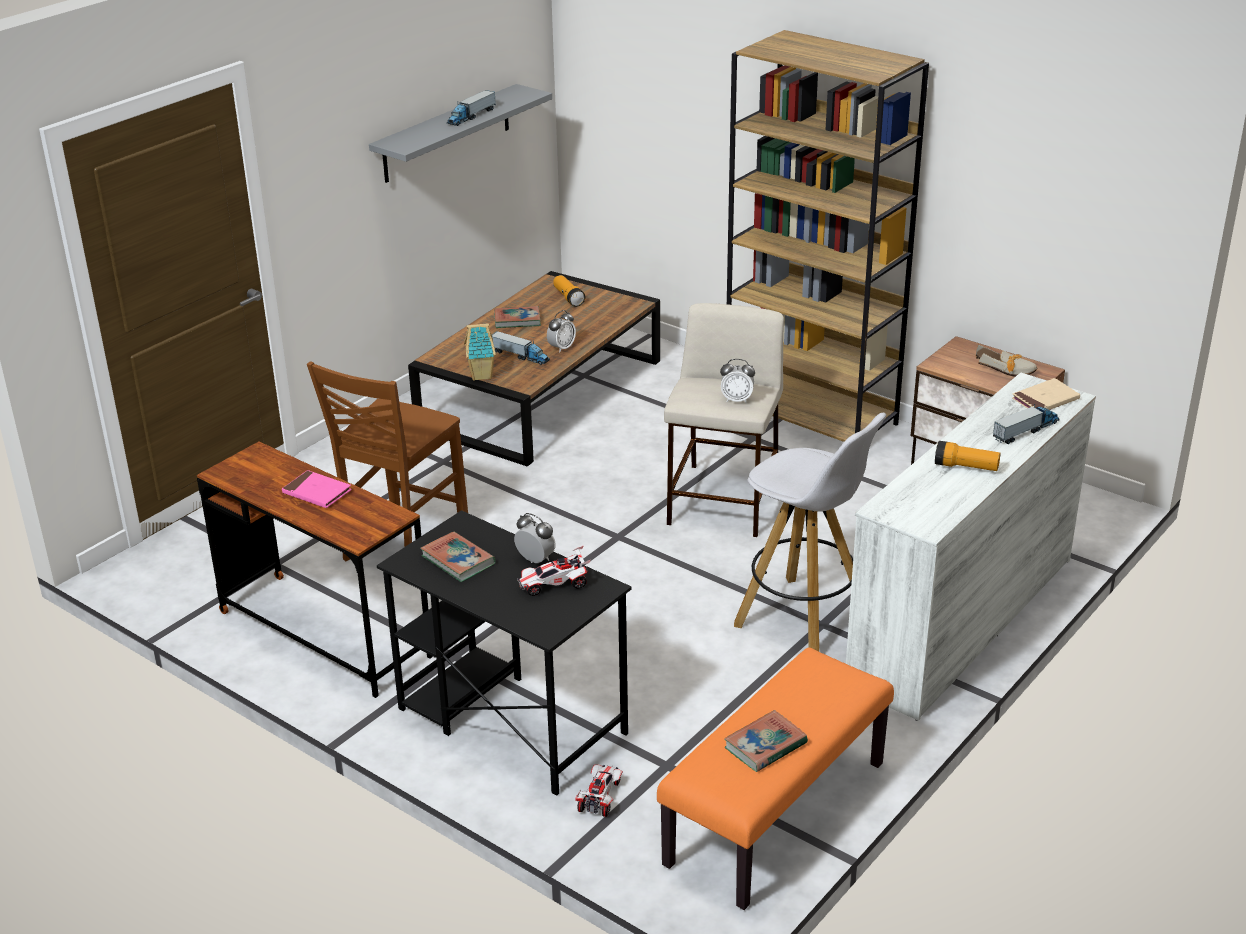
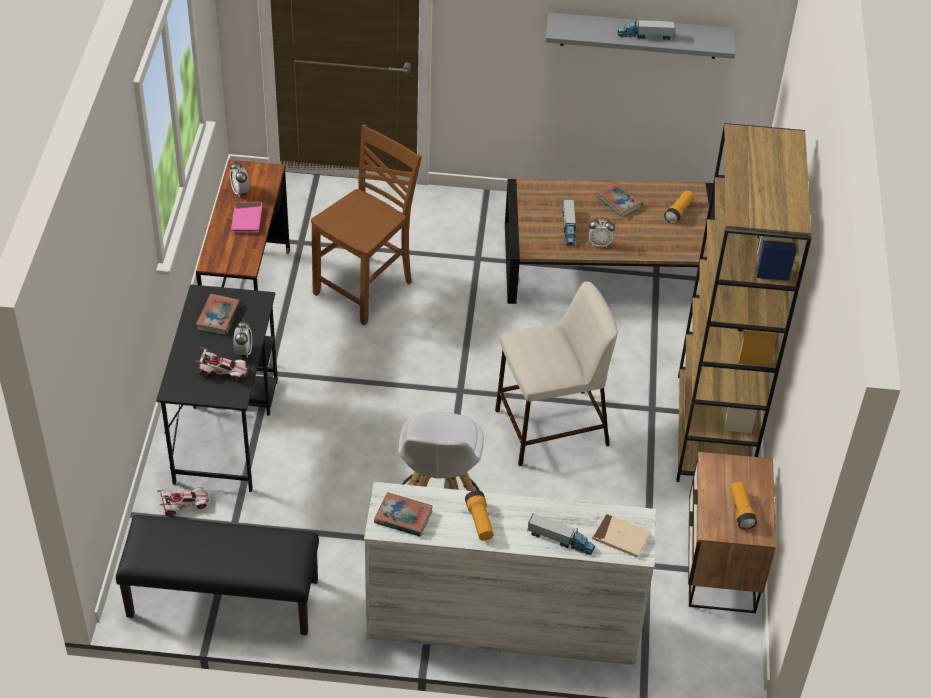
camera: 55 degrees right, 15 degrees up
(402, 544) = (366, 288): brown chair -> brown chair turned 135 degrees clockwise
(482, 375) = (524, 222): toy house -> none
(554, 584) = (223, 372): toy car -> toy car turned 150 degrees clockwise
(737, 399) = (540, 366): alarm clock -> alarm clock (240, 191)
(765, 745) = (190, 549): book -> book (403, 517)
(777, 815) = (222, 599): orange bench -> black bench
(1008, 370) = (741, 510): shoe -> flashlight

